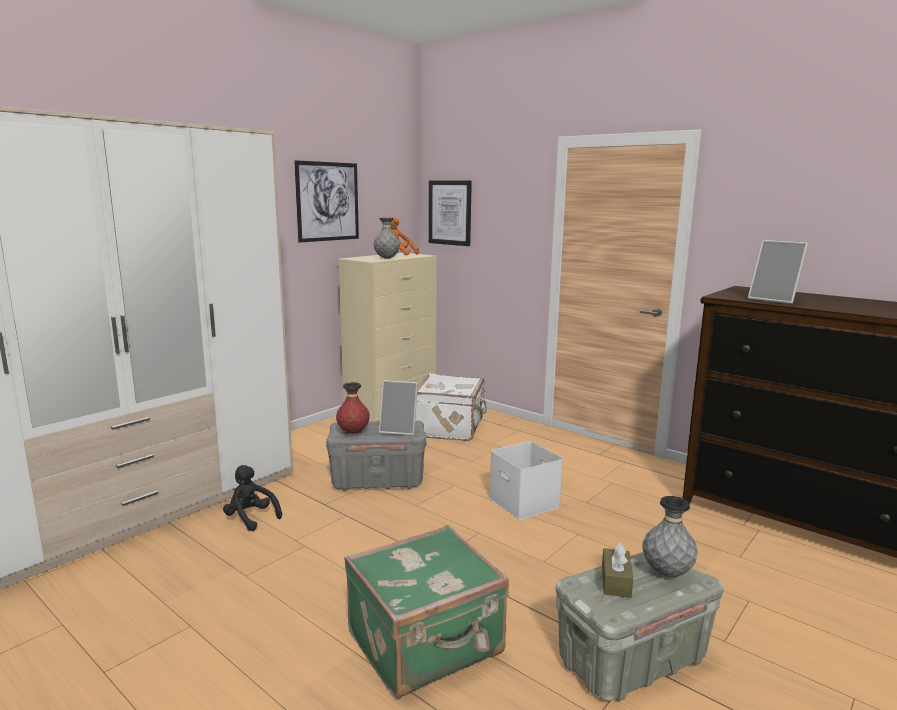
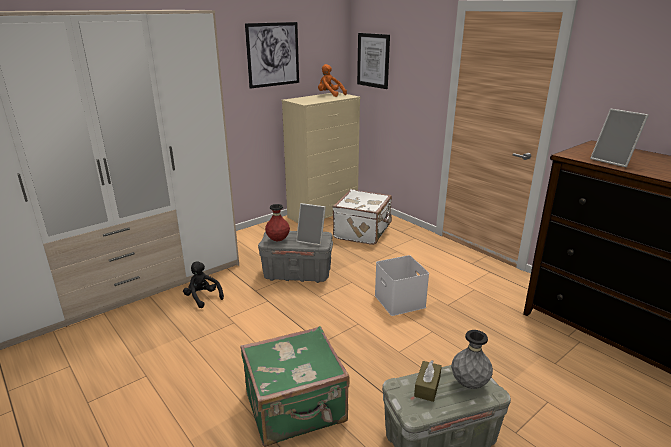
camera: 10 degrees right, 10 degrees up
(387, 258) = (318, 100): grey vase -> none

